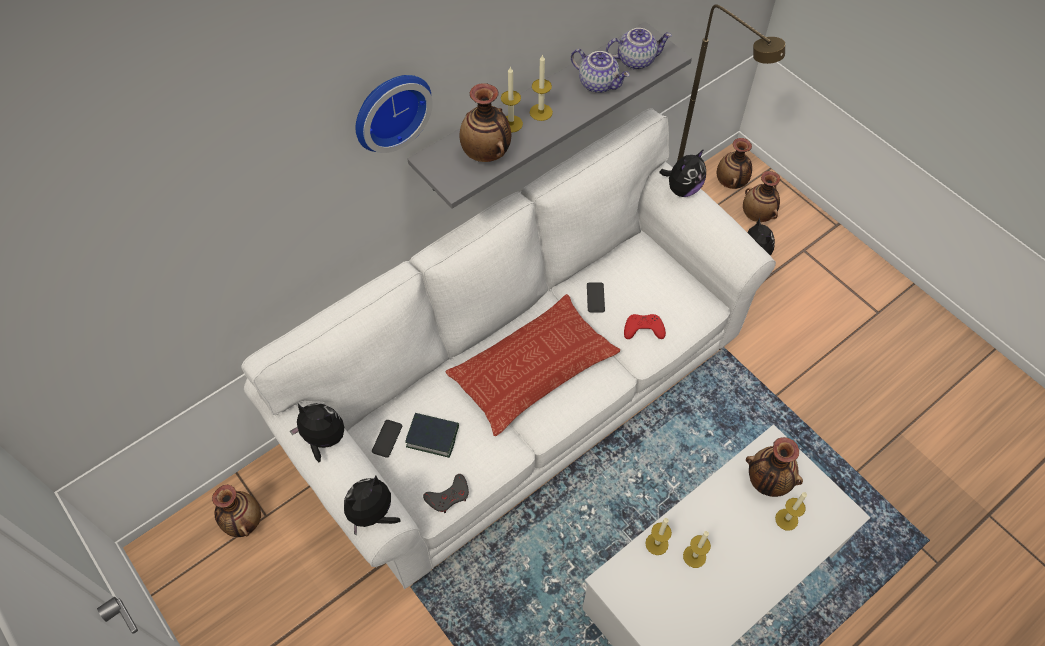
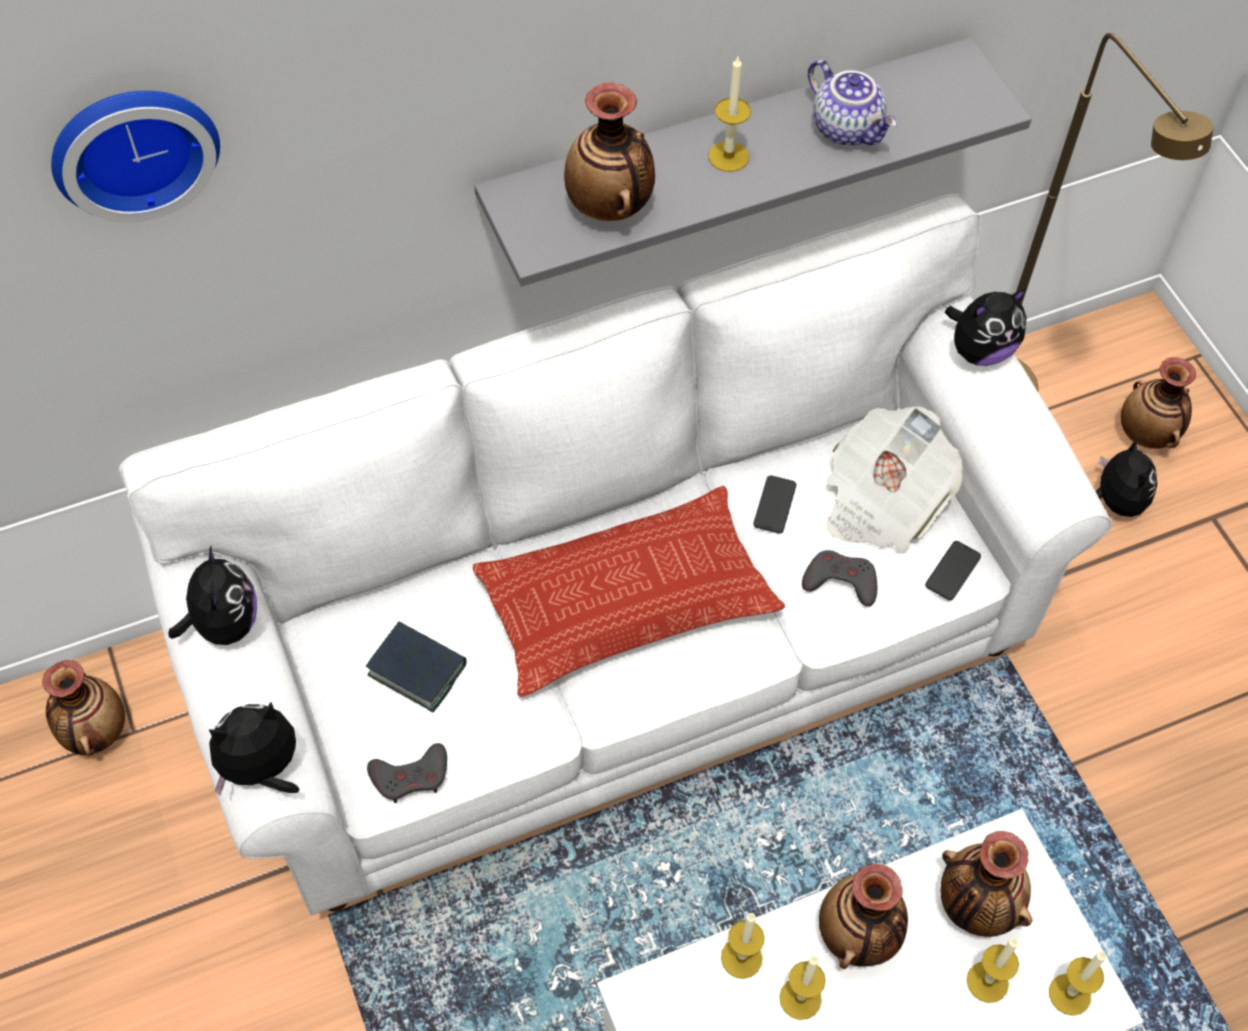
camera: 15 degrees right, 0 degrees up
(323, 439) = (224, 624): plush toy -> plush toy turned 45 degrees clockwise
(387, 438) = (341, 653): phone -> phone (952, 571)
(389, 109) = (447, 93): wall clock -> wall clock (133, 146)
(511, 124) = (670, 165): candle -> candle (1069, 994)
(636, 60) = (929, 101): teapot -> none
(643, 329) = (840, 581): red game controller -> grey game controller
(650, 281) = (882, 500): none -> newspaper
(731, 183) = (1117, 364): vase -> vase (858, 935)

